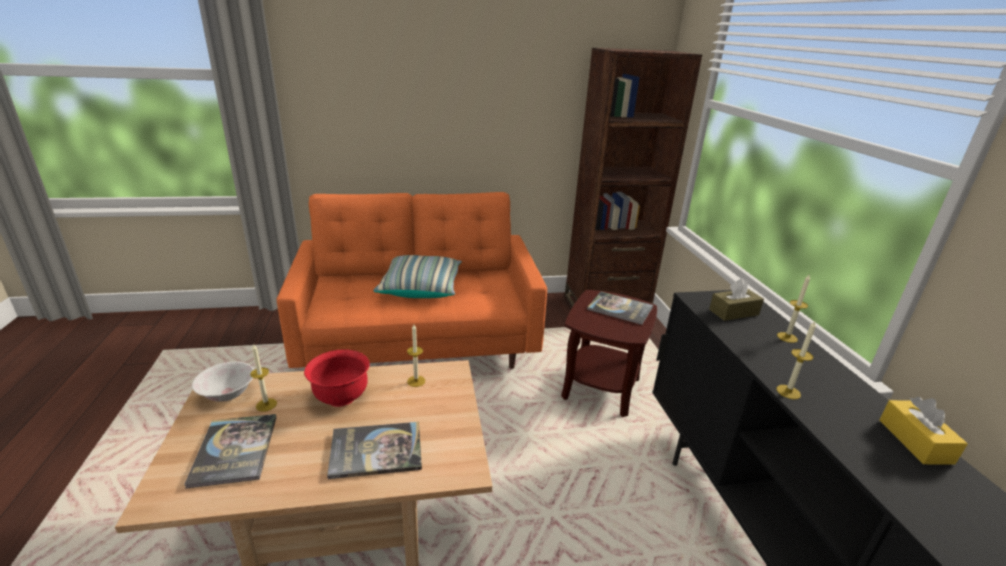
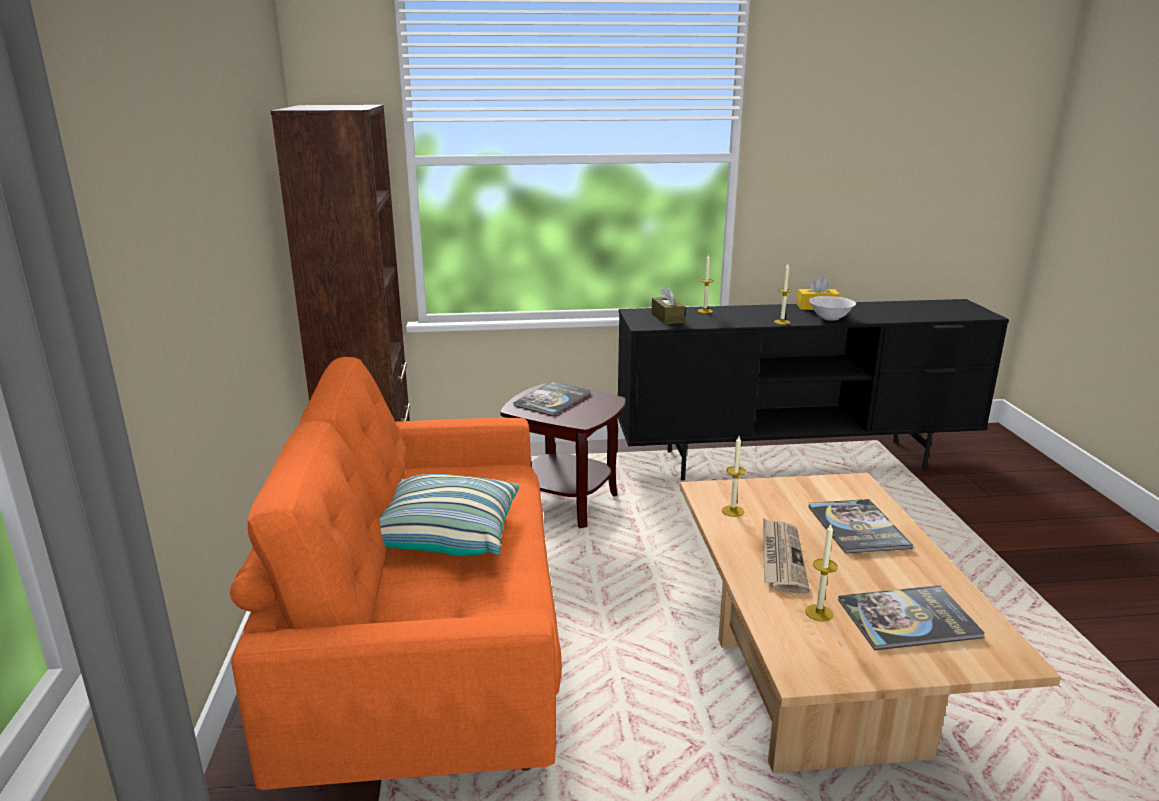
camera: 85 degrees left, 5 degrees down
(228, 394) = (811, 652): white bowl -> white bowl (830, 318)
(341, 397) = (781, 558): red bowl -> newspaper

